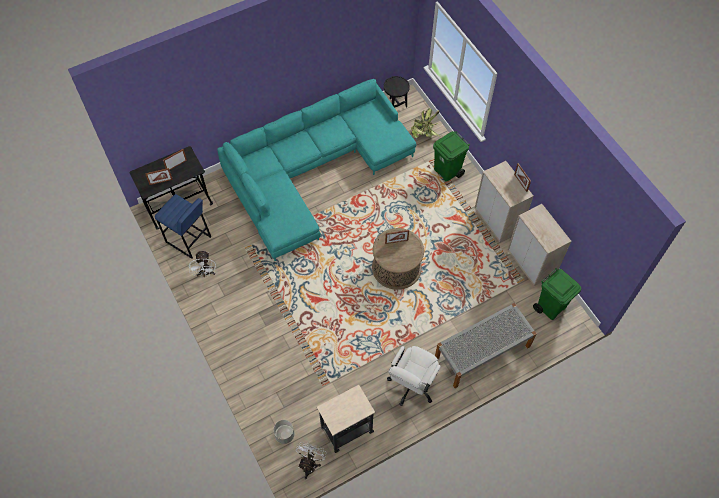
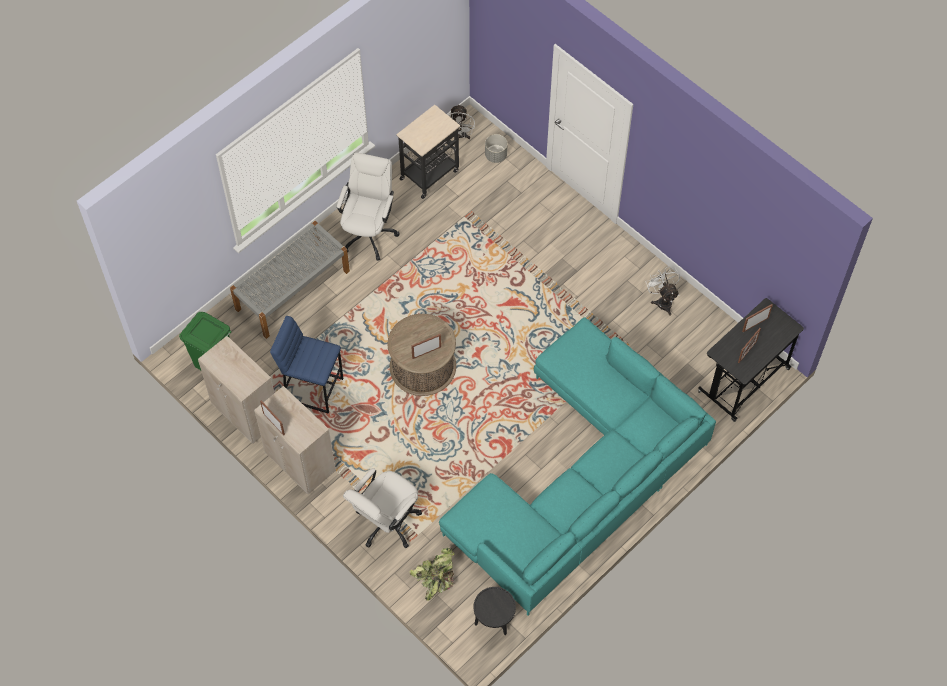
camera: 165 degrees right, 0 degrees up
(189, 240) = (704, 337): blue stool -> blue stool (312, 389)
(447, 171) = (386, 525): green trash can -> white office chair

